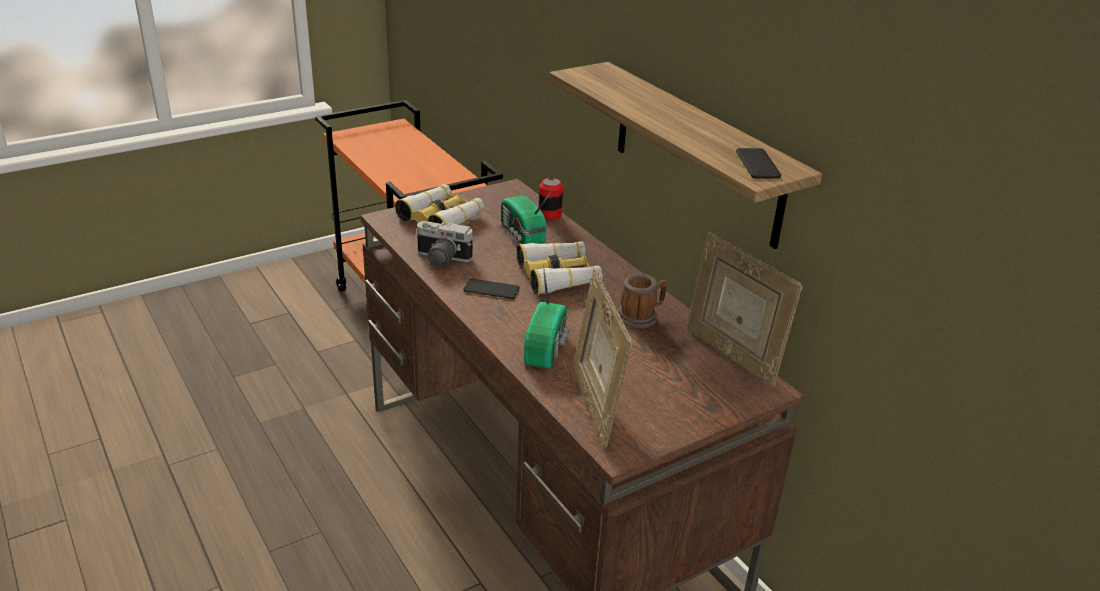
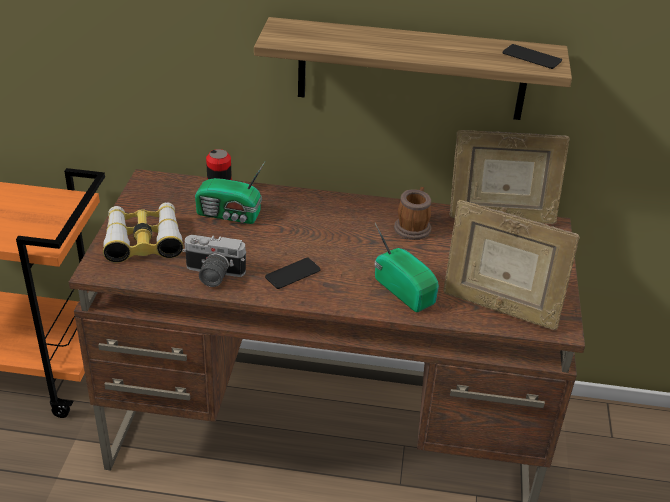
camera: 50 degrees left, 5 degrees up
(441, 259) = (212, 275): camera -> camera turned 45 degrees clockwise
(558, 275) = (314, 231): binoculars -> none

